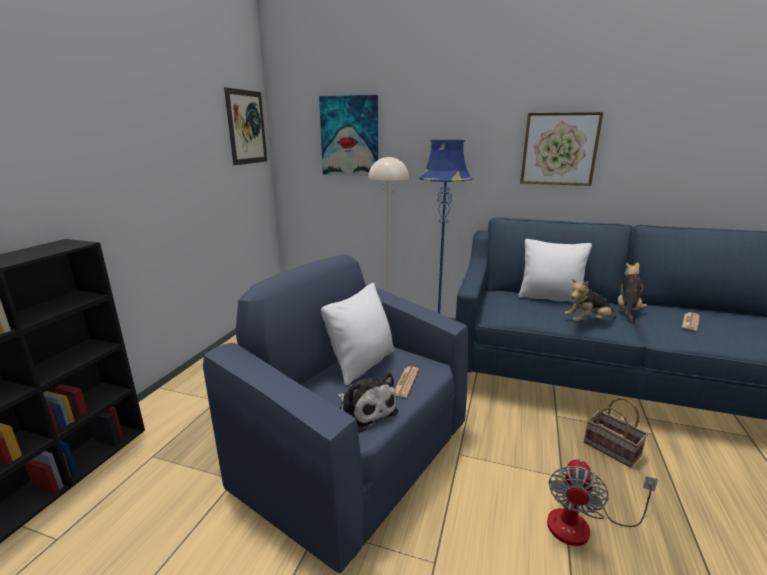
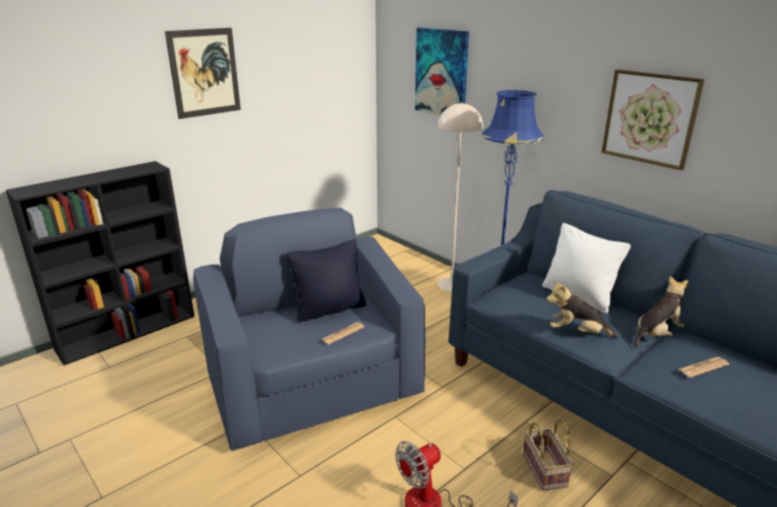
camera: 30 degrees right, 5 degrees up
(246, 127) = (346, 57): picture -> picture (204, 73)
(362, 364) = (329, 309): white pillow -> black pillow
(364, 411) = (290, 344): plush toy -> none

